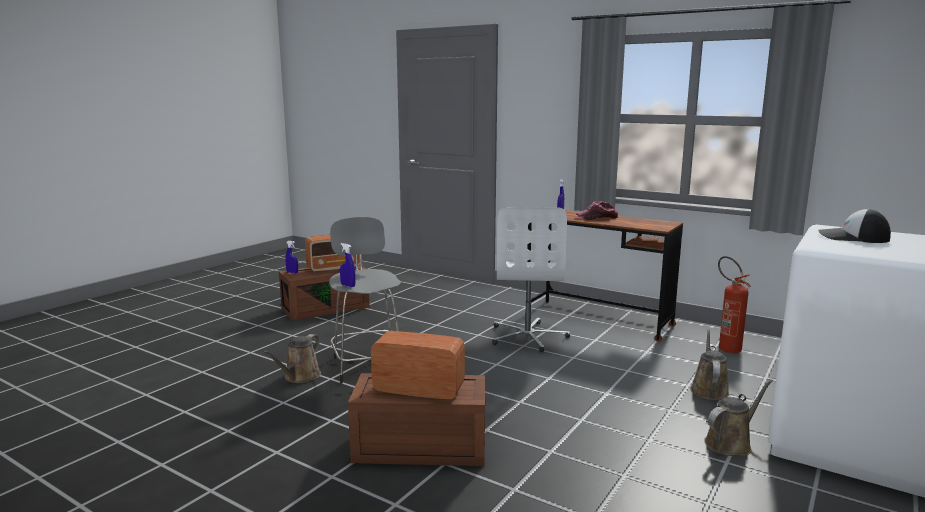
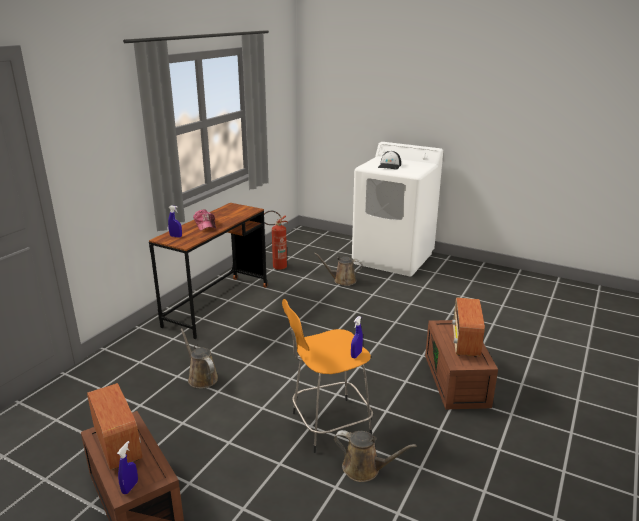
camera: 95 degrees left, 10 degrees up
(367, 365) = (328, 425): grey stool -> orange stool
(528, 336) = (254, 338): white office chair -> none
(731, 443) = (404, 283): brown watering can -> brown watering can (201, 377)

